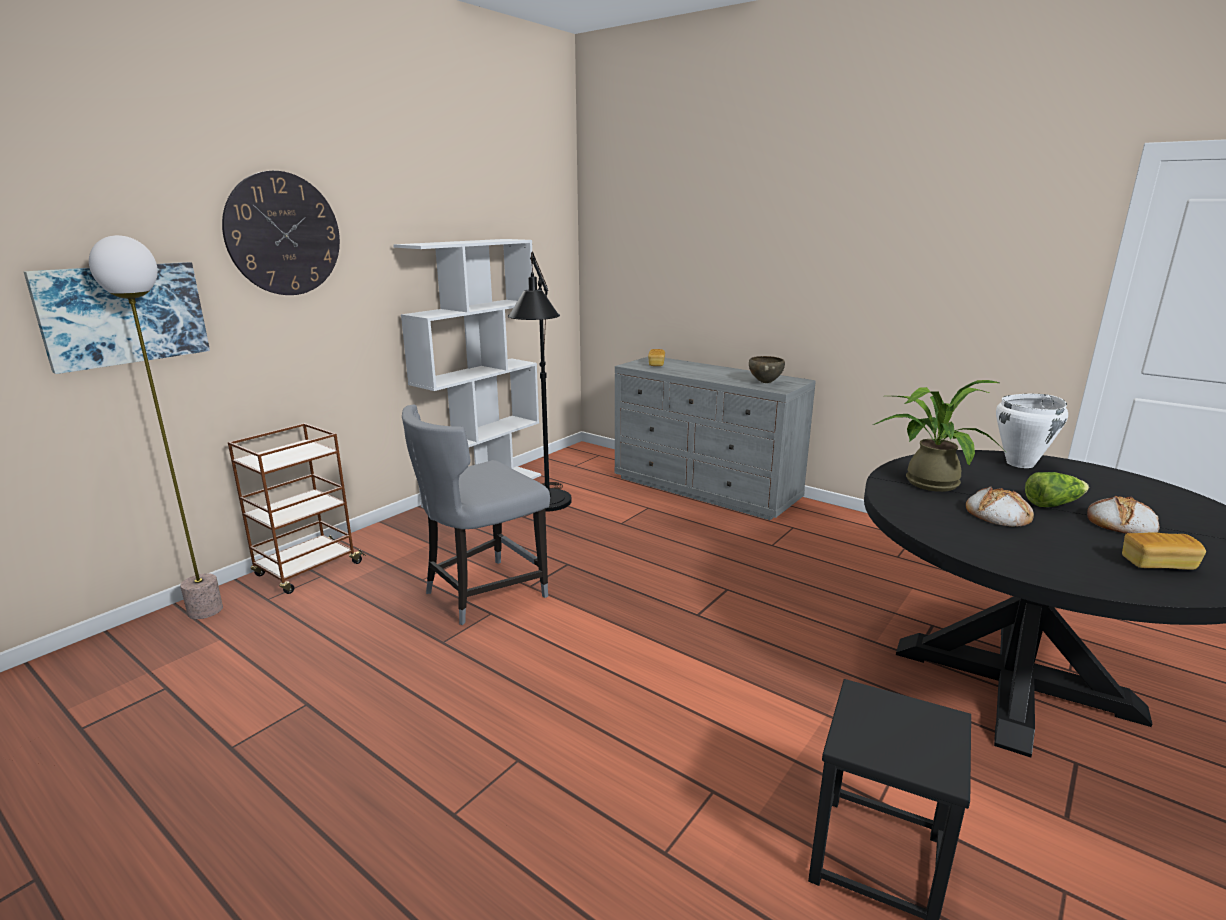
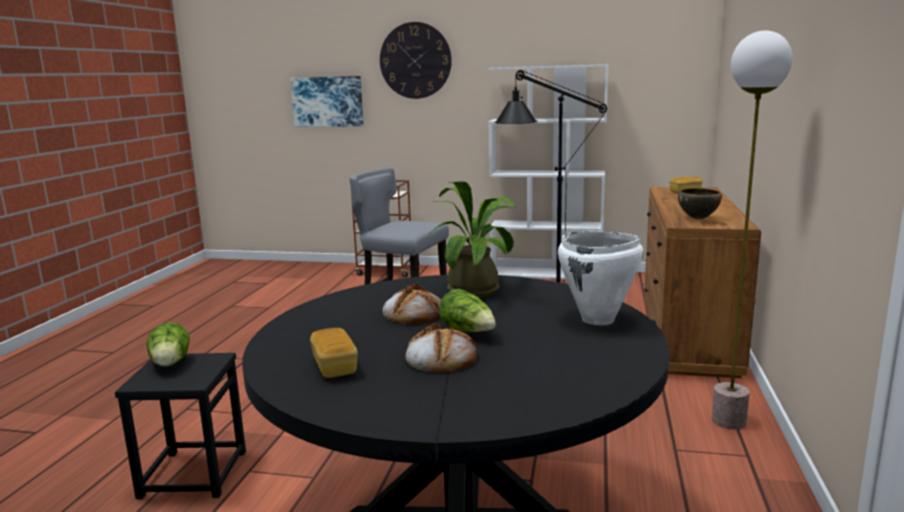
camera: 65 degrees right, 5 degrees down
(205, 610) = (330, 268): floor lamp -> floor lamp (729, 421)
(706, 489) = (687, 335): grey dresser -> brown dresser
(875, 738) = (170, 364): none -> lettuce

